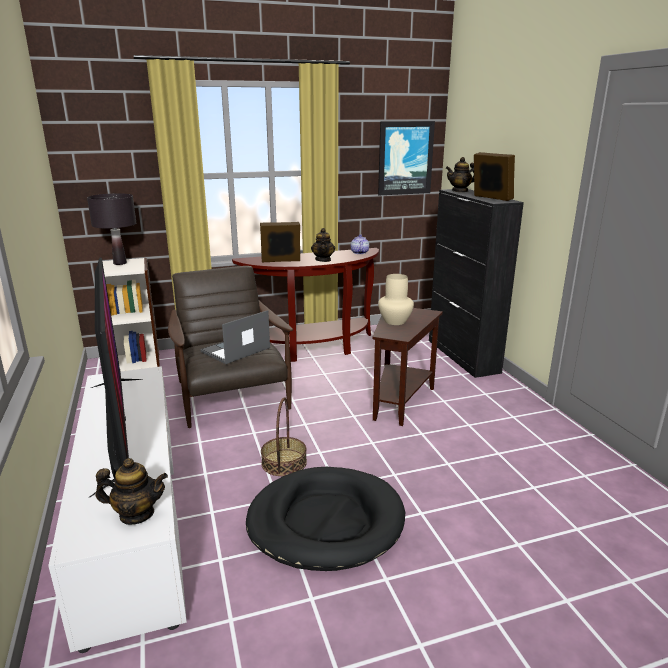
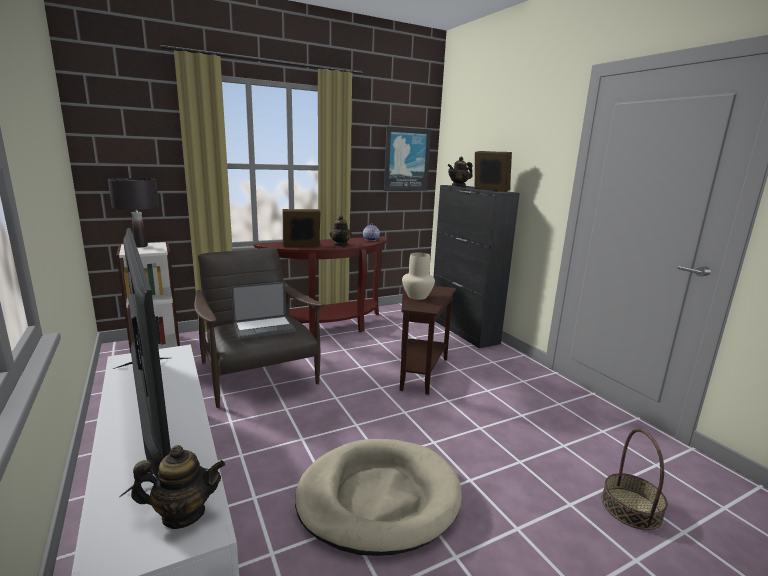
camera: 10 degrees left, 5 degrees down
(235, 350) = (264, 327): laptop -> laptop turned 150 degrees counterclockwise
(284, 462) = (322, 437): basket -> basket (631, 508)
(325, 522) = (378, 498): black dog bed -> beige dog bed

